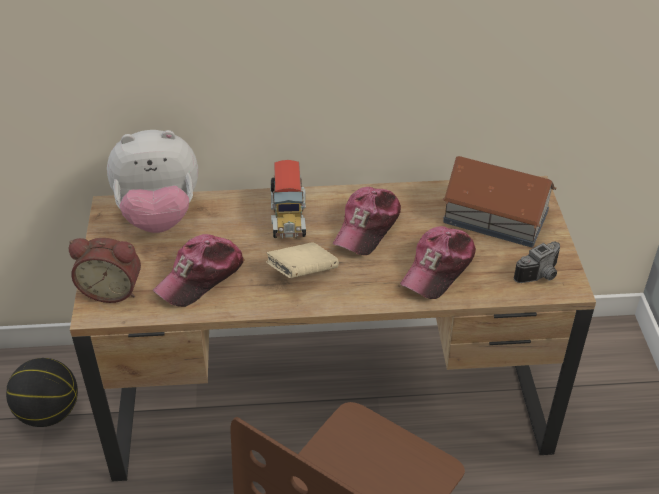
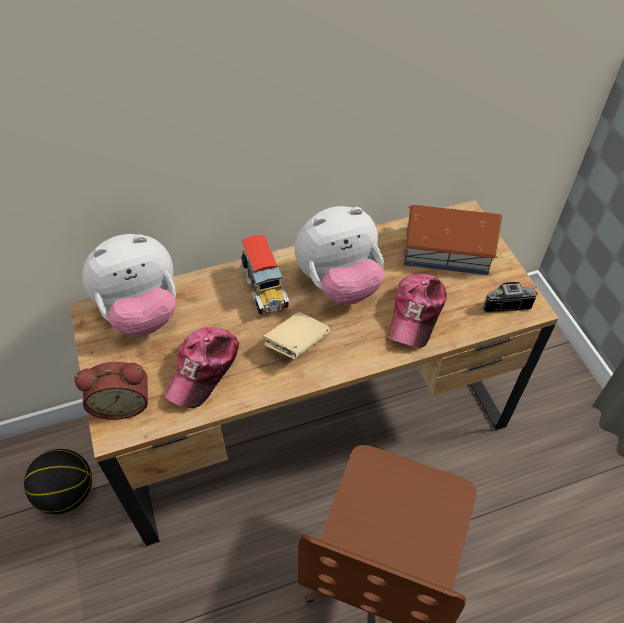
camera: 15 degrees left, 10 degrees up
(367, 227) = (339, 284): cap -> plush toy
(541, 276) = (505, 302): camera -> camera turned 135 degrees counterclockwise

